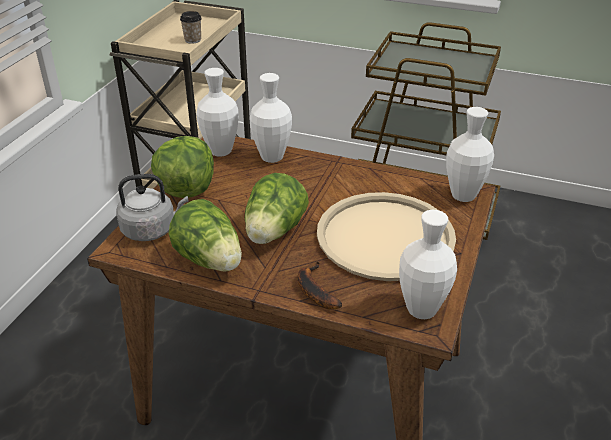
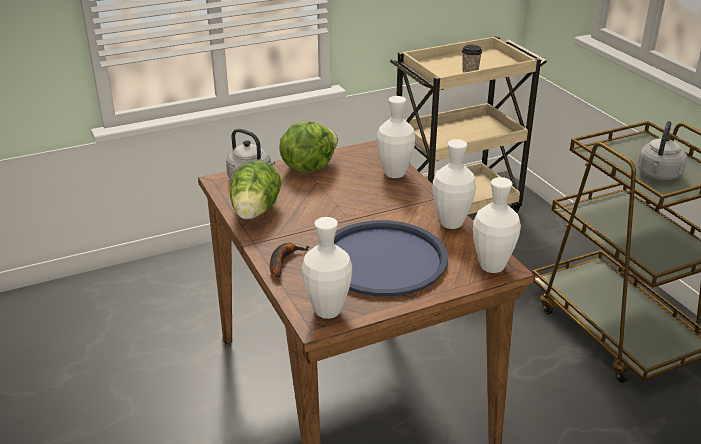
camera: 45 degrees right, 5 degrees down
(220, 151) = (367, 155): white vase -> white vase (451, 224)
(274, 232) = (317, 218): lettuce -> none
(385, 237) = (383, 259): beige tray -> blue tray
(448, 70) = (658, 175): none -> grey kettle

